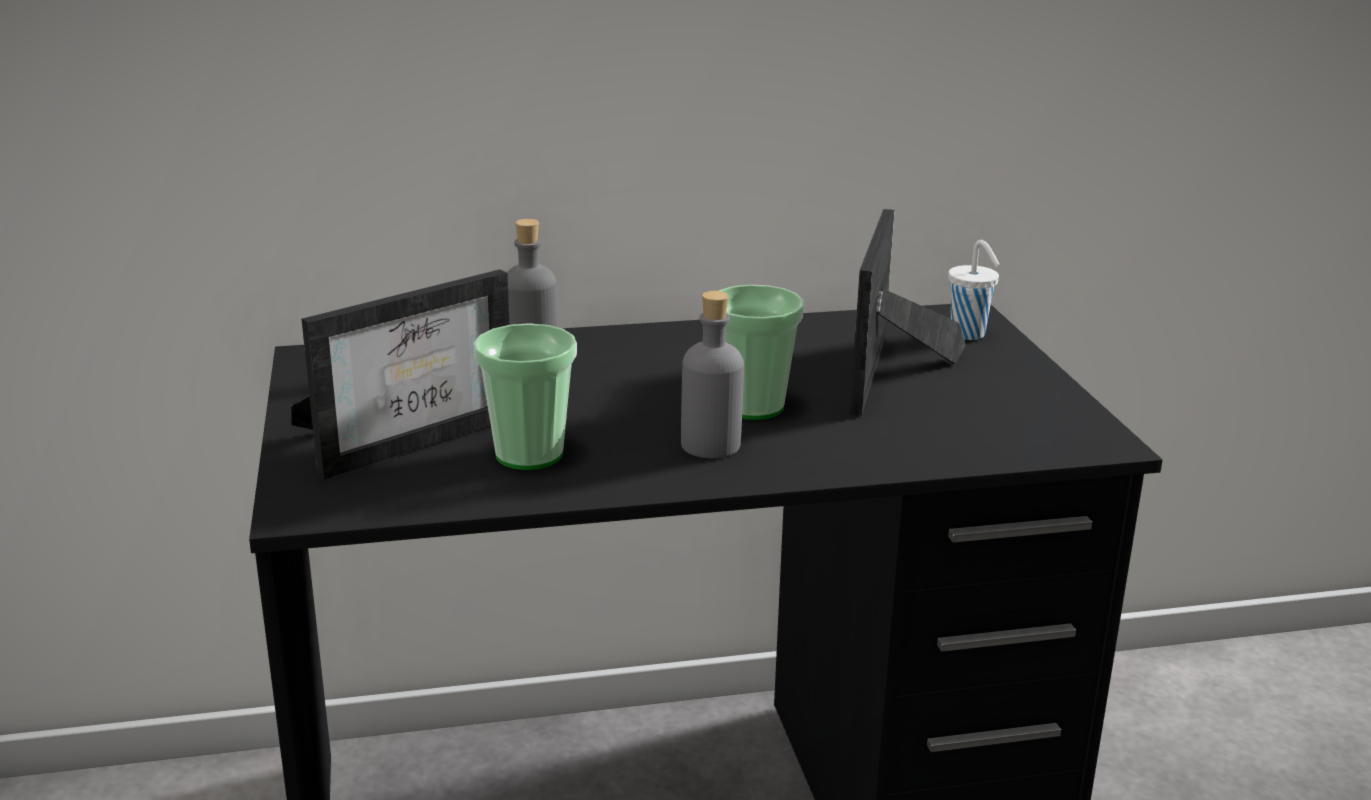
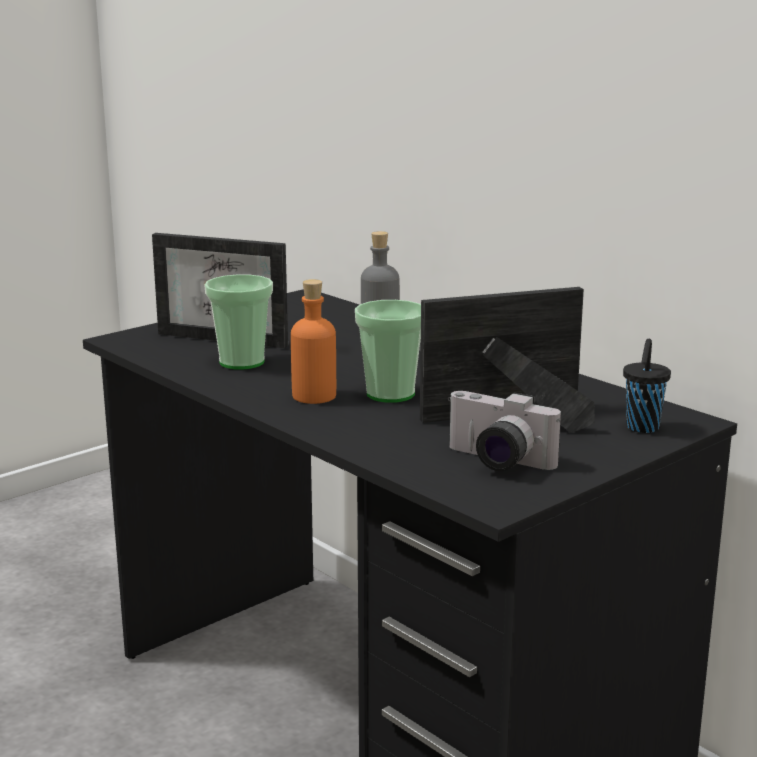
camera: 60 degrees right, 5 degrees down
(711, 445) = (314, 396): grey bottle -> orange bottle
(969, 335) = (642, 428): white cup -> black cup
(1000, 414) = (495, 462): none -> camera

